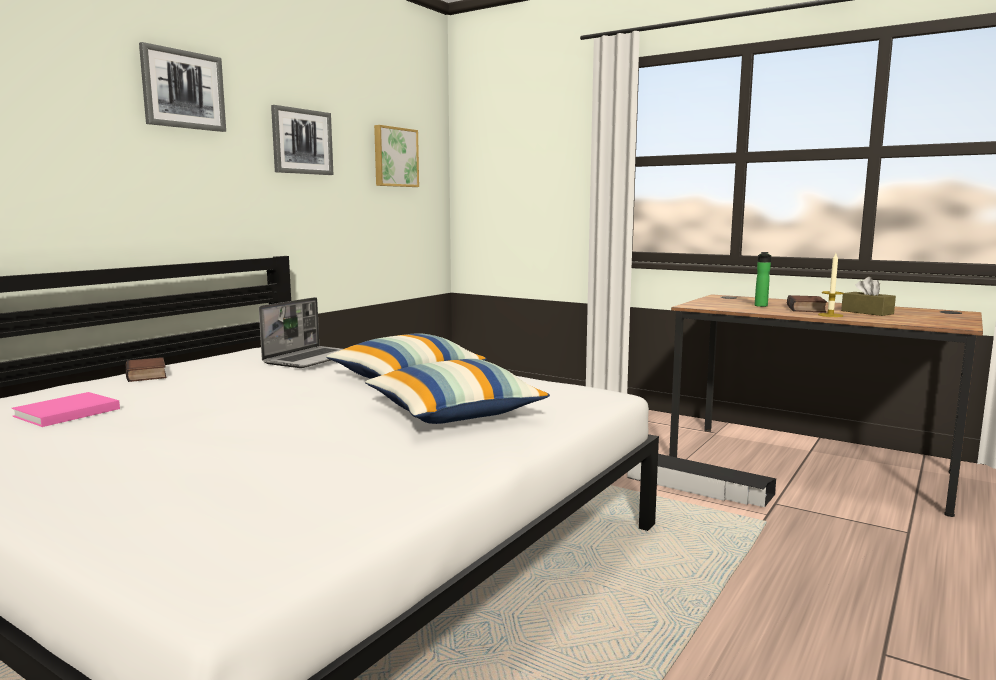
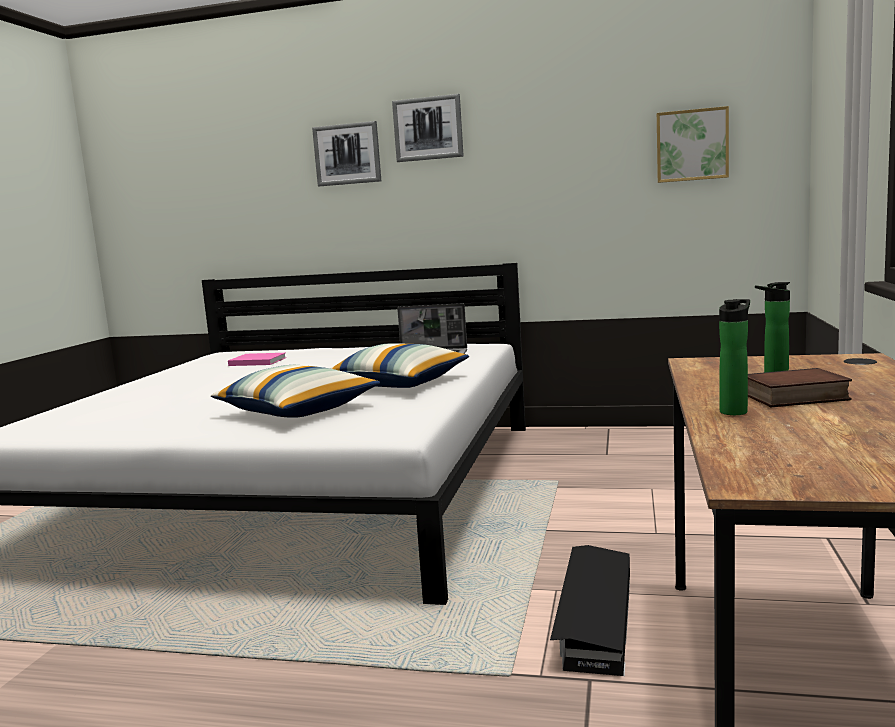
camera: 70 degrees right, 0 degrees up
(148, 375) = (354, 350): book -> none
(302, 141) = (550, 150): picture -> picture (347, 154)
(830, 315) = (735, 411): candle -> bottle
(867, 312) = (836, 425): brown tissue box -> none

